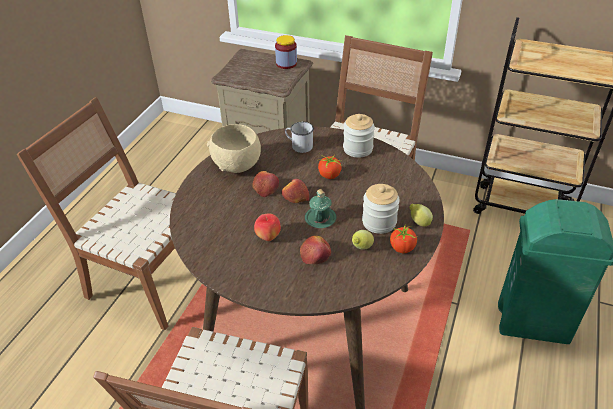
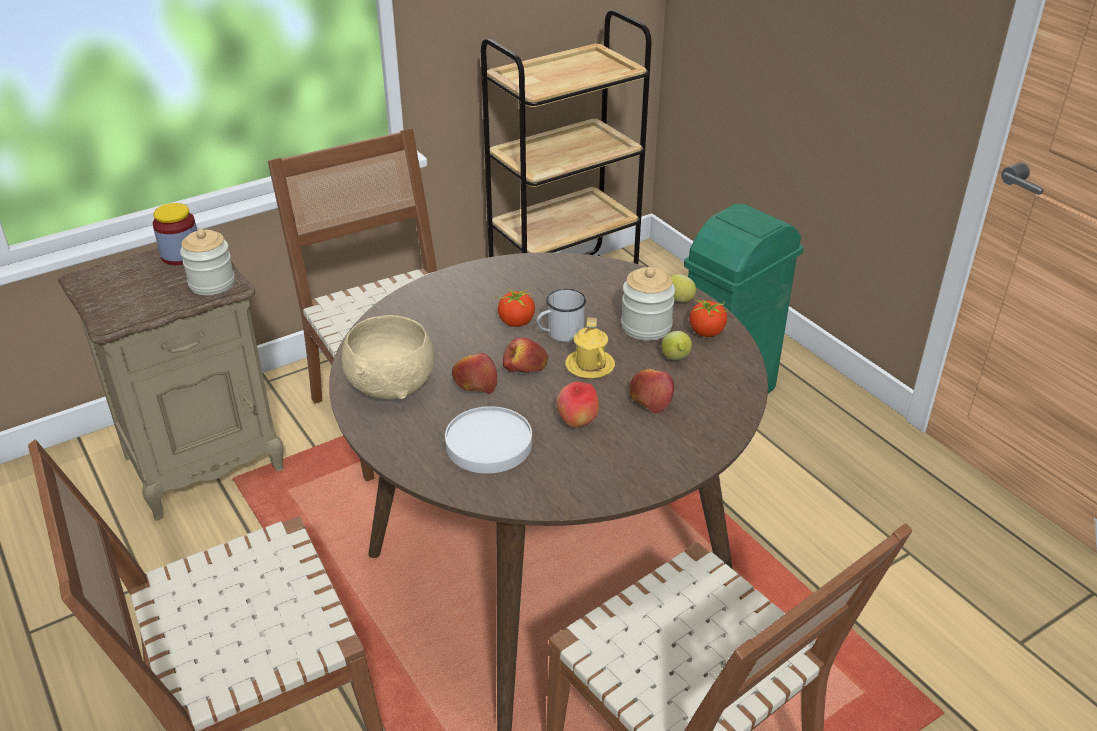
camera: 55 degrees left, 5 degrees down
(224, 216) = (488, 443): none -> white plate
(299, 146) = (423, 318): white mug -> white mug (560, 334)
(320, 218) = (590, 366): green mug -> yellow mug
(358, 149) = (493, 278): jar -> jar (212, 284)

